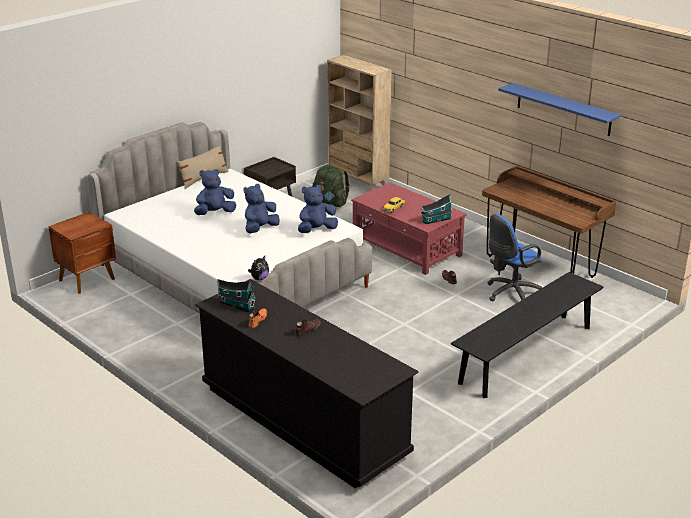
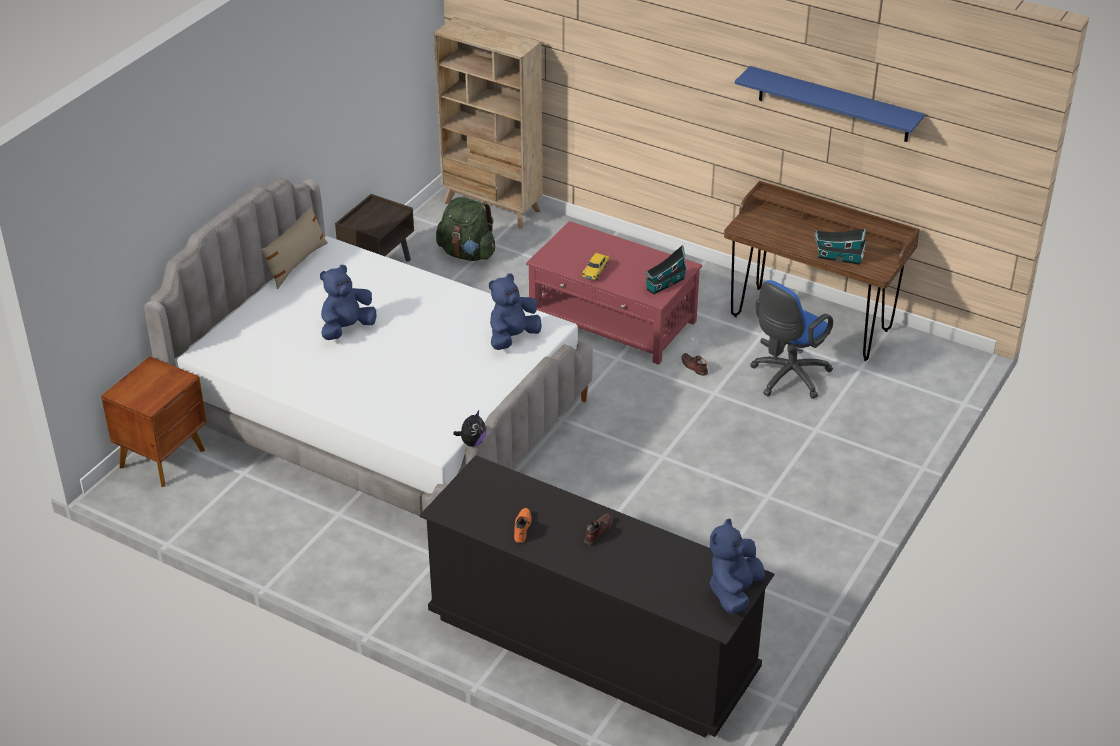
camera: 15 degrees left, 10 degrees up
(236, 305) = (478, 506): toy house -> toy house (838, 258)
(260, 229) = (429, 349): blue plush toy -> blue plush toy (734, 591)
(526, 354) = (845, 479): black bench -> none

